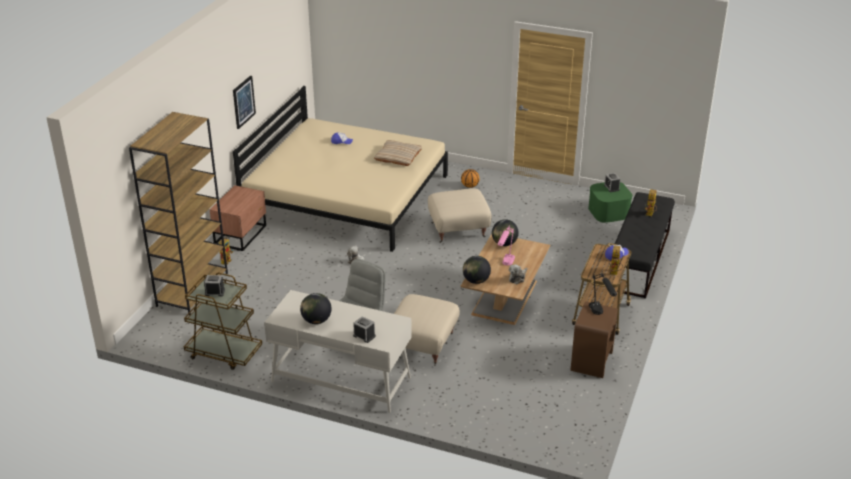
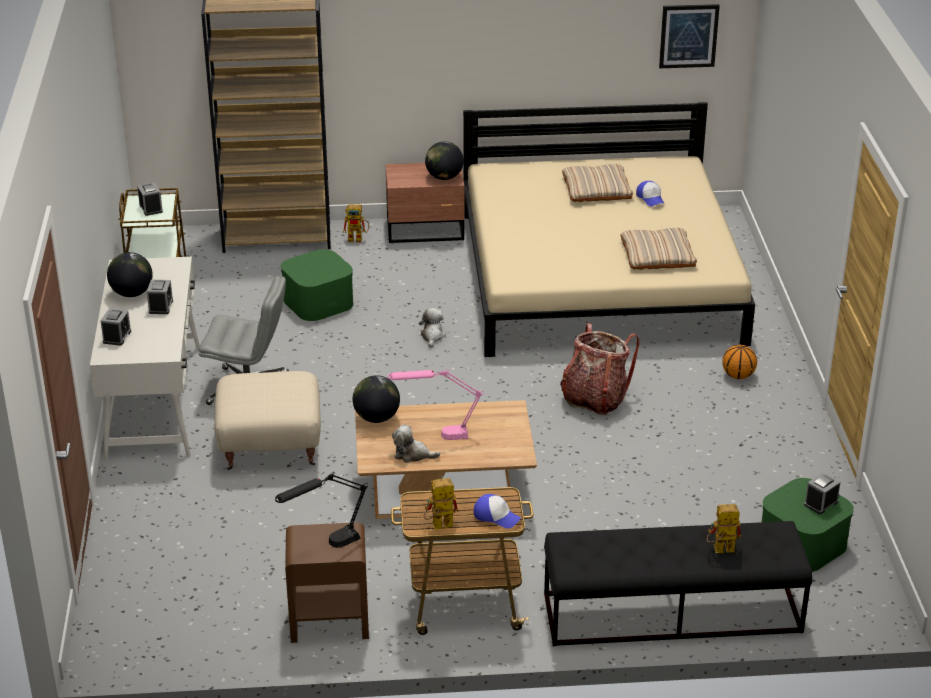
camera: 65 degrees right, 0 degrees up
(243, 102) = (516, 52): picture -> picture (688, 35)
(284, 292) = (318, 301): none -> green storage box
(314, 153) = (596, 189): none -> beige pillow
(342, 312) = (161, 306): none -> alarm clock
(458, 230) = (595, 399): beige ottoman -> backpack
(504, 243) = (502, 419): globe -> globe (444, 177)

